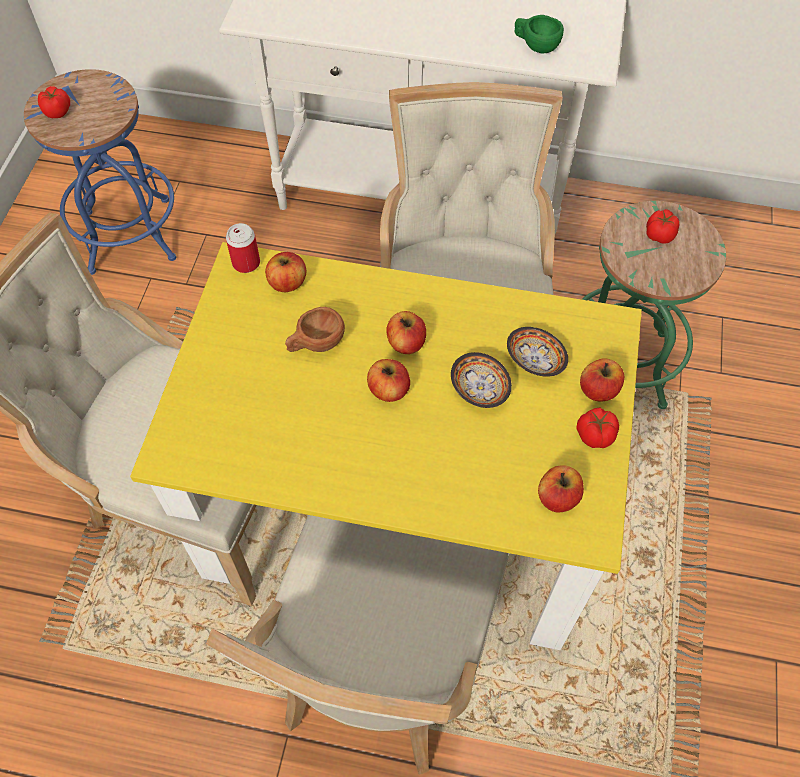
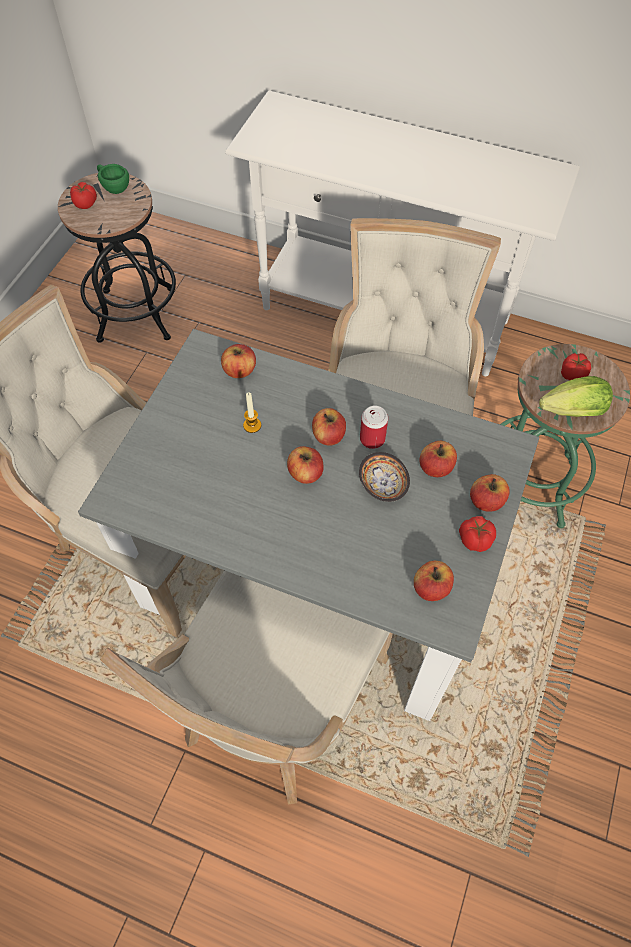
camera: 10 degrees right, 0 degrees up
(129, 235) = (136, 314): blue stool -> black stool
(246, 263) = (209, 349): can -> can (372, 439)
(315, 344) = (252, 425): brown cup -> candle
(399, 511) = (315, 579): yellow dining table -> grey dining table
(535, 46) = (491, 197): green cup -> green cup (113, 187)
(535, 361) = (436, 467): bowl -> apple
(663, 277) = (568, 412): none -> lettuce

